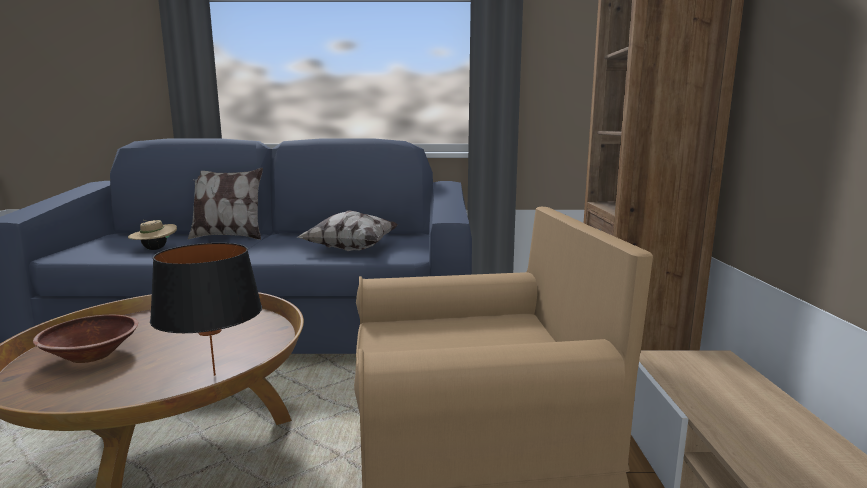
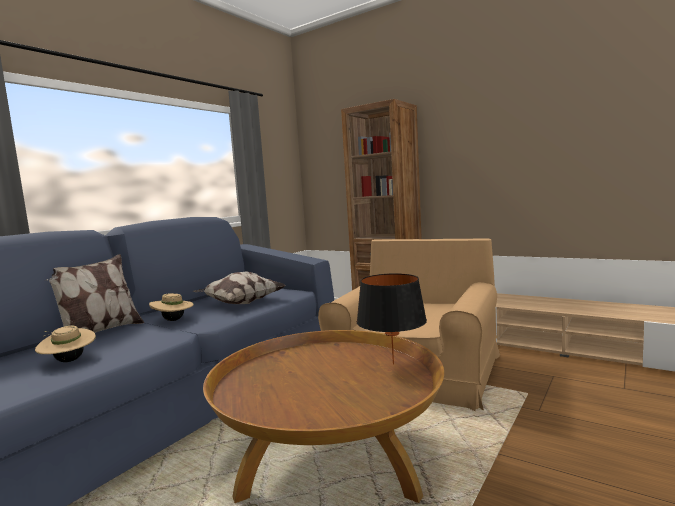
camera: 55 degrees left, 5 degrees down
(91, 355) = (304, 402): brown bowl -> none
(267, 244) = (173, 320): none -> beige hat

